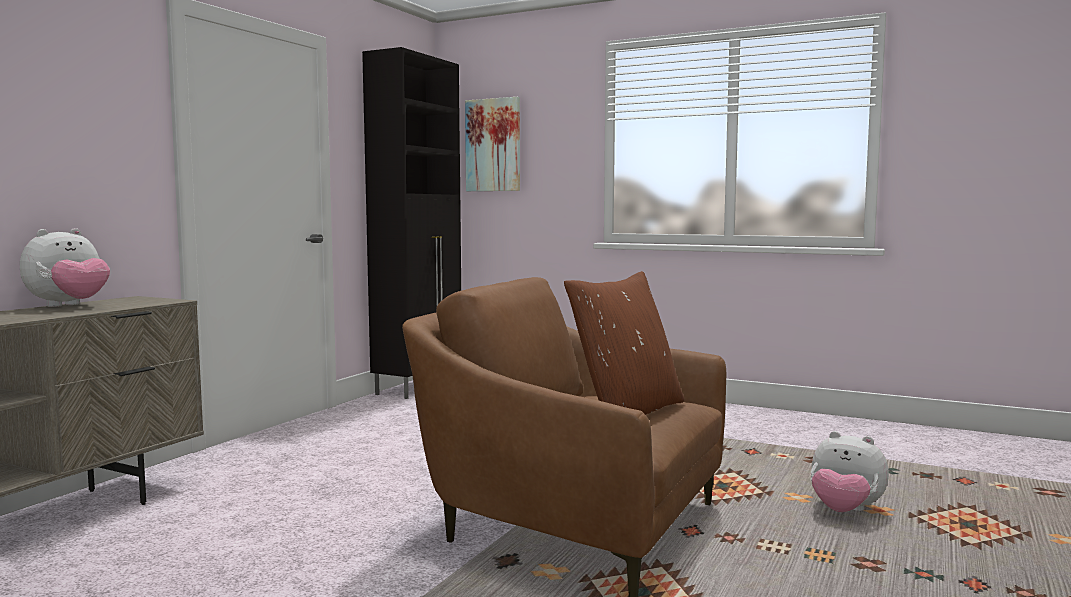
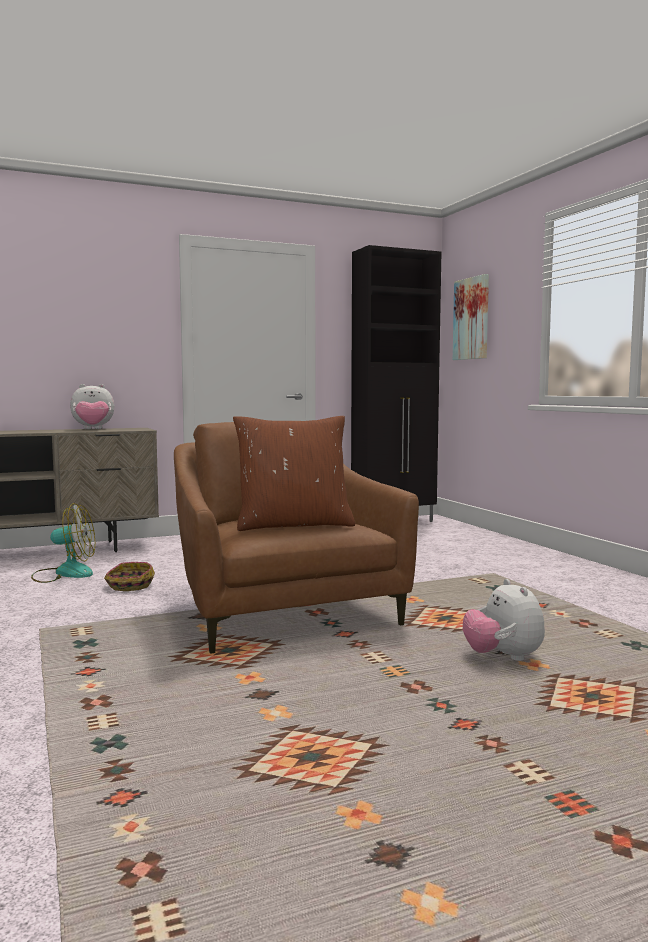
camera: 40 degrees right, 0 degrees up
(142, 561) = (64, 573): none -> fan
(303, 550) = (129, 586): none -> basket

